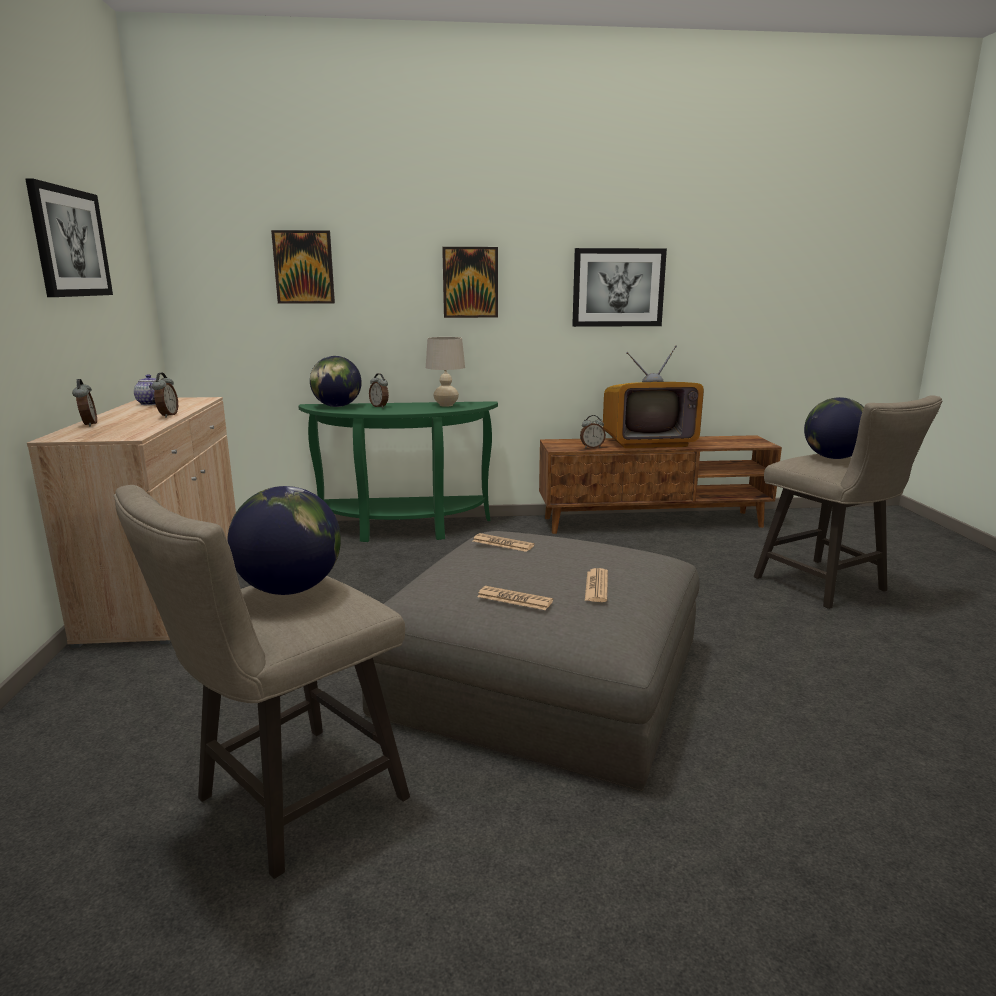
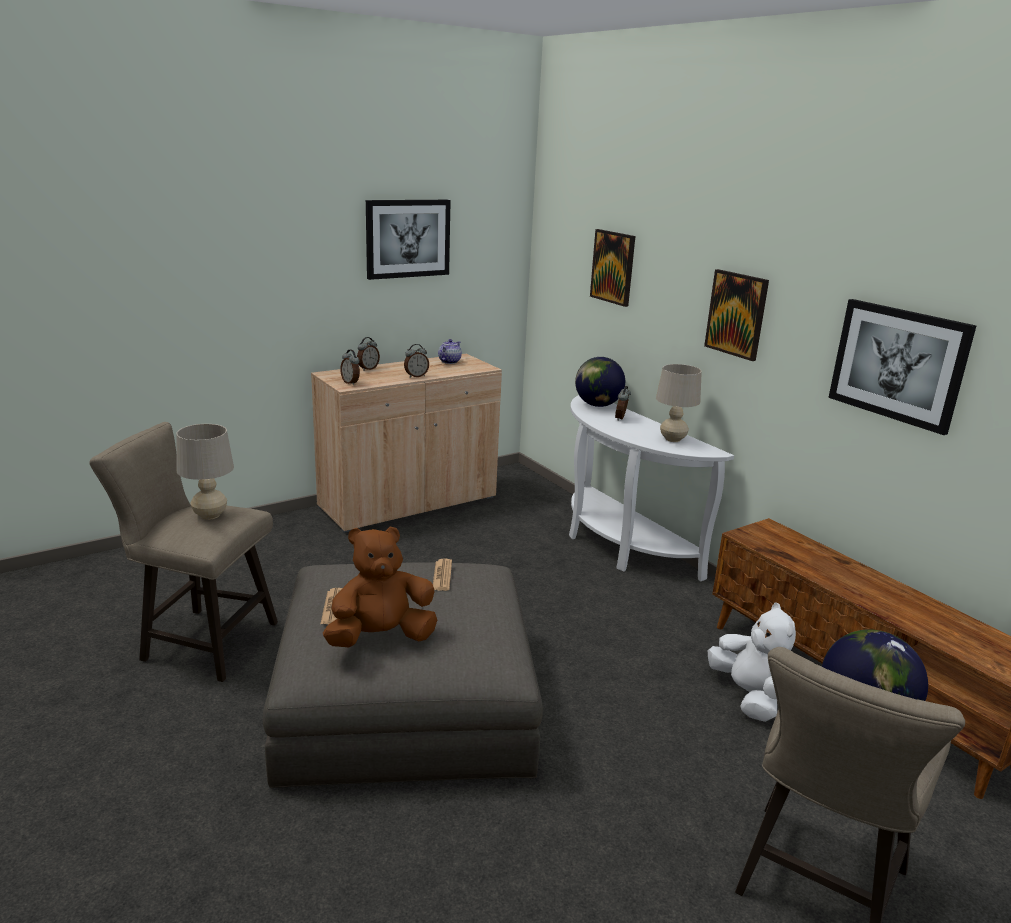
camera: 60 degrees right, 5 degrees up
(290, 589) = (210, 515): globe -> beige table lamp
(403, 529) = (619, 545): green console table -> white console table
(592, 447) = (779, 553): alarm clock -> alarm clock (351, 383)
(596, 586) = (381, 637): newspaper -> brown plush toy
(639, 548) = (748, 696): none -> white plush toy
(648, 442) = (866, 584): television -> none

